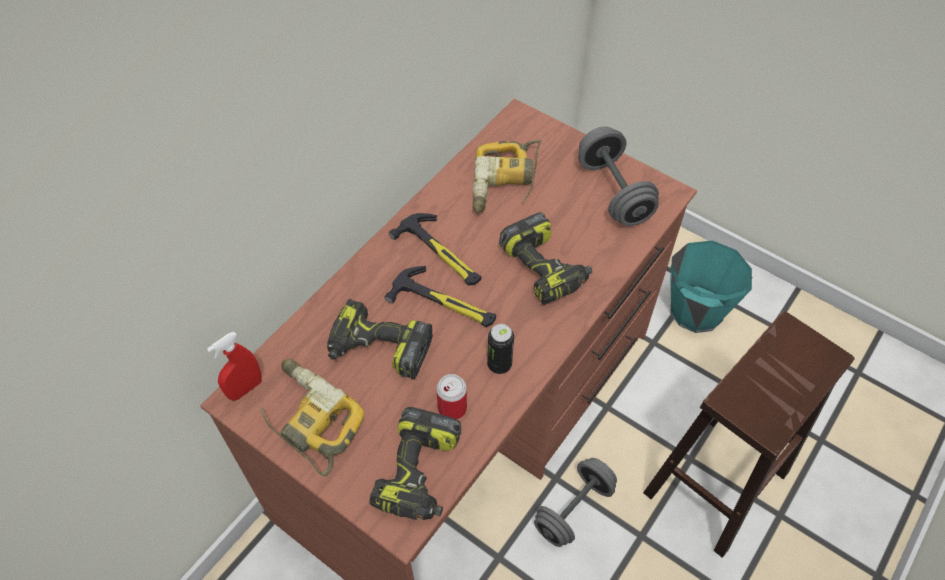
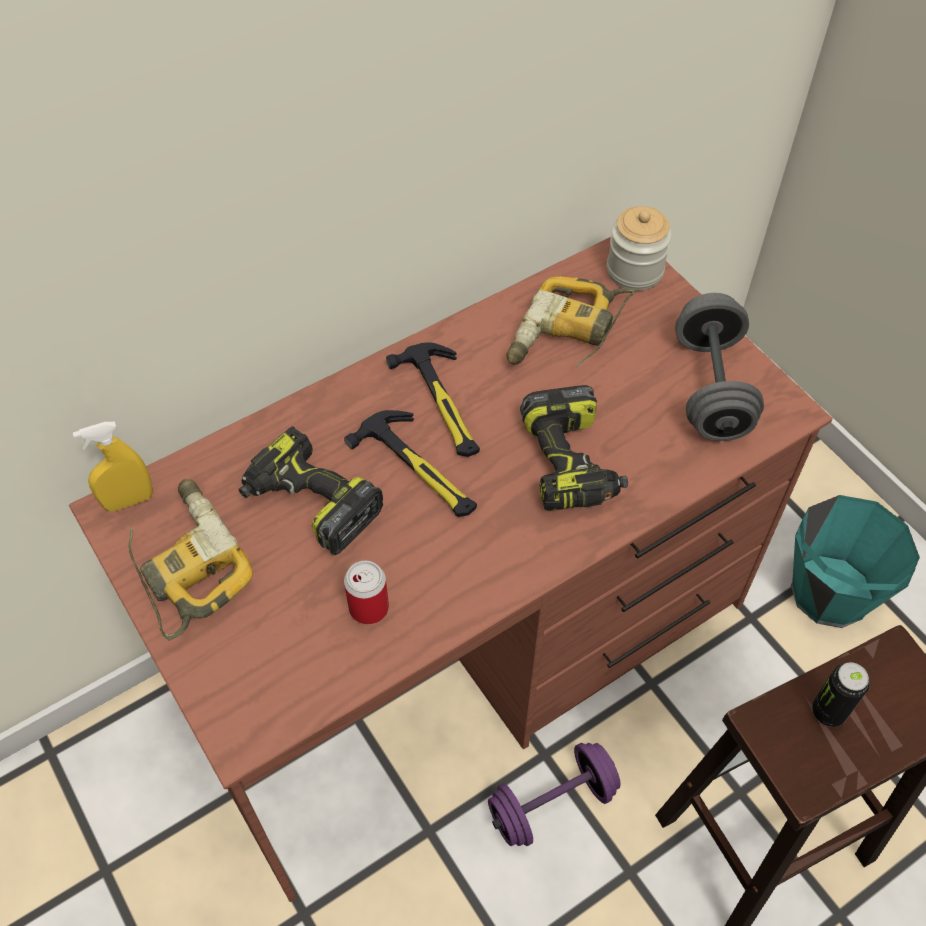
camera: 20 degrees right, 0 degrees up
(245, 389) = (129, 501): red spray bottle -> yellow spray bottle
(420, 474) = (291, 679): power drill -> none
(499, 365) = (454, 571): can -> can (828, 712)
(530, 127) = (634, 271): none -> jar
(573, 509) = (552, 803): grey dumbbell -> purple dumbbell

